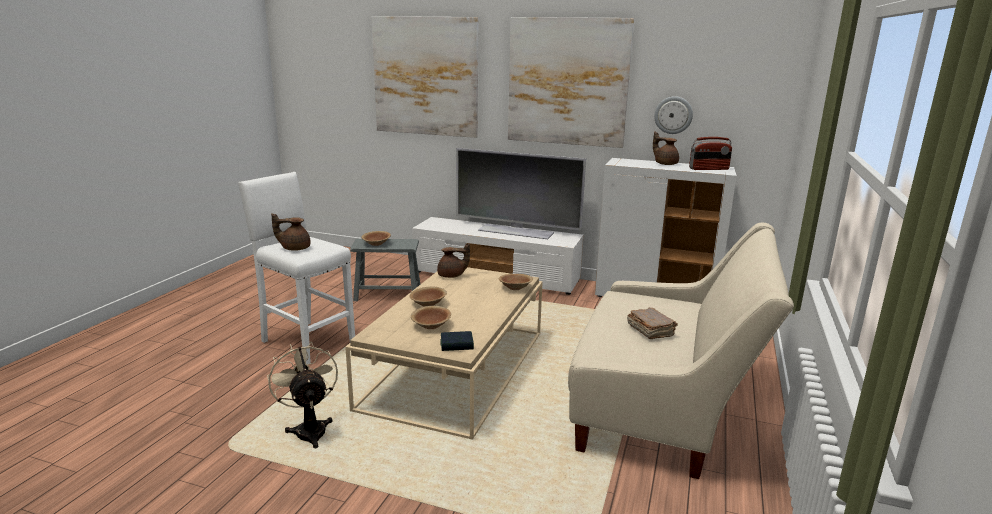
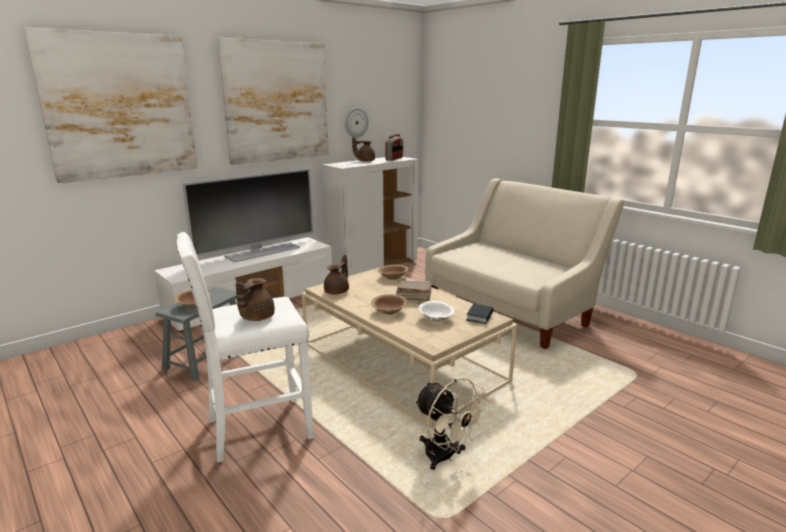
camera: 60 degrees left, 0 degrees up
(309, 429) = (445, 457): beige fan -> beige fan turned 135 degrees counterclockwise
(431, 325) = (435, 319): brown bowl -> white bowl
(650, 331) = (510, 260): brown book -> brown book (413, 297)

